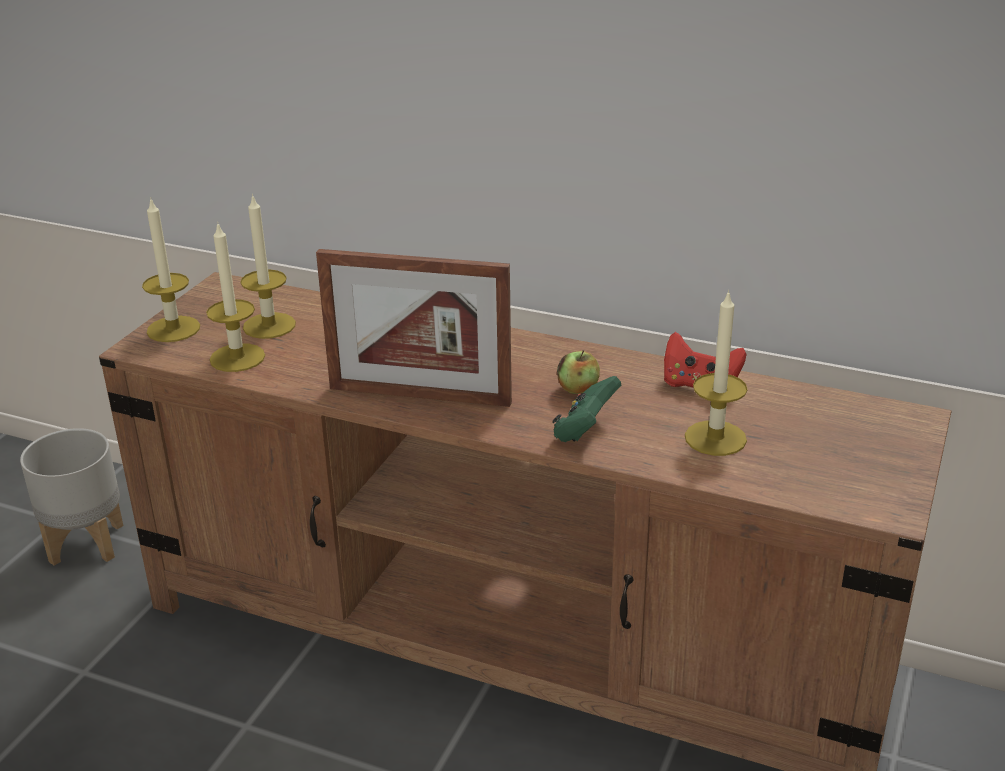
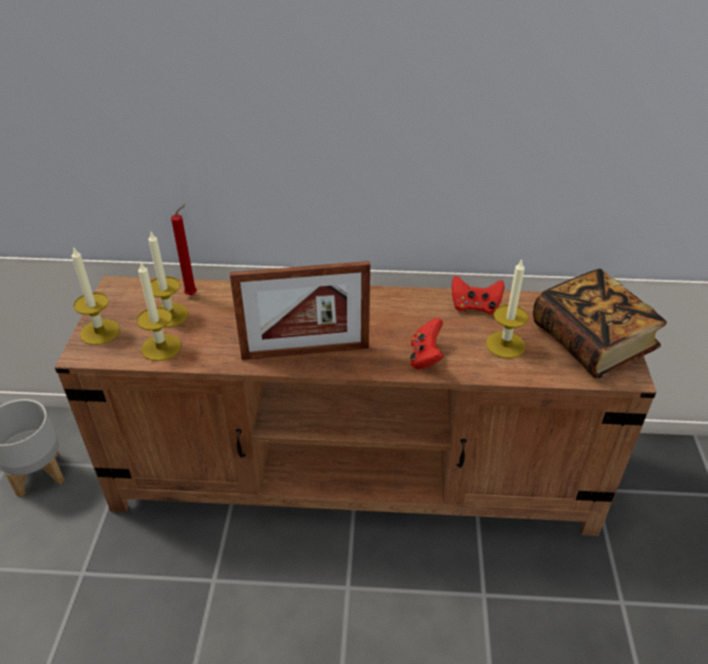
camera: 20 degrees left, 10 degrees up
(313, 308) = (193, 294): none -> red candle
(578, 389) = (403, 325): apple -> none
(585, 431) = (425, 357): green game controller -> red game controller
(857, 458) = (591, 341): none -> book

